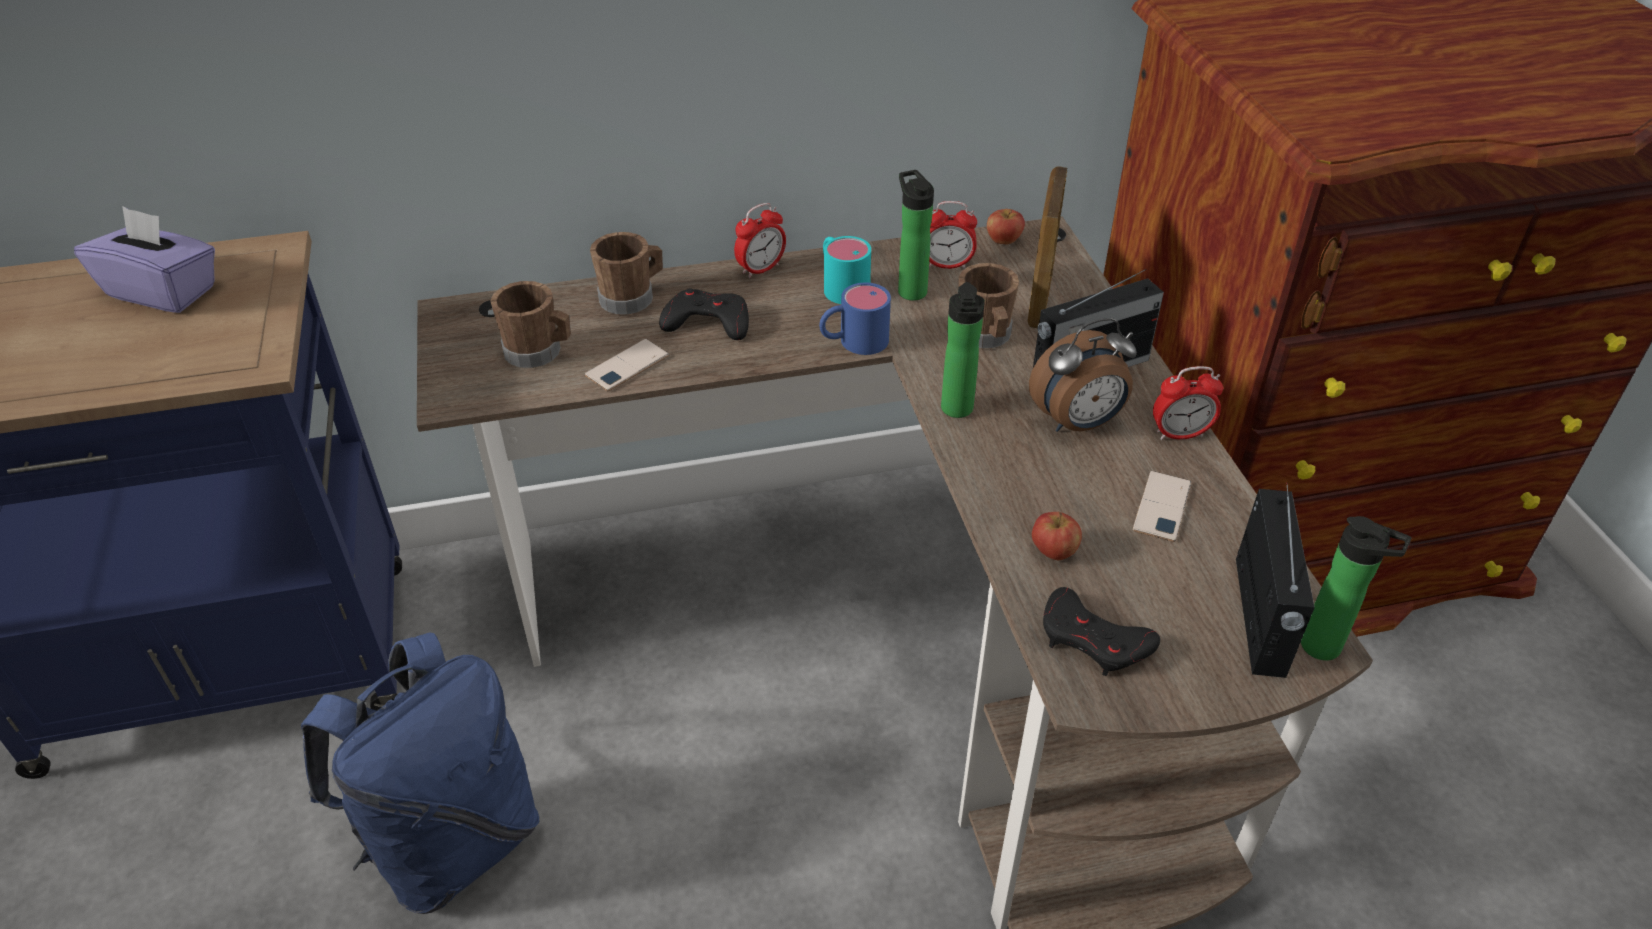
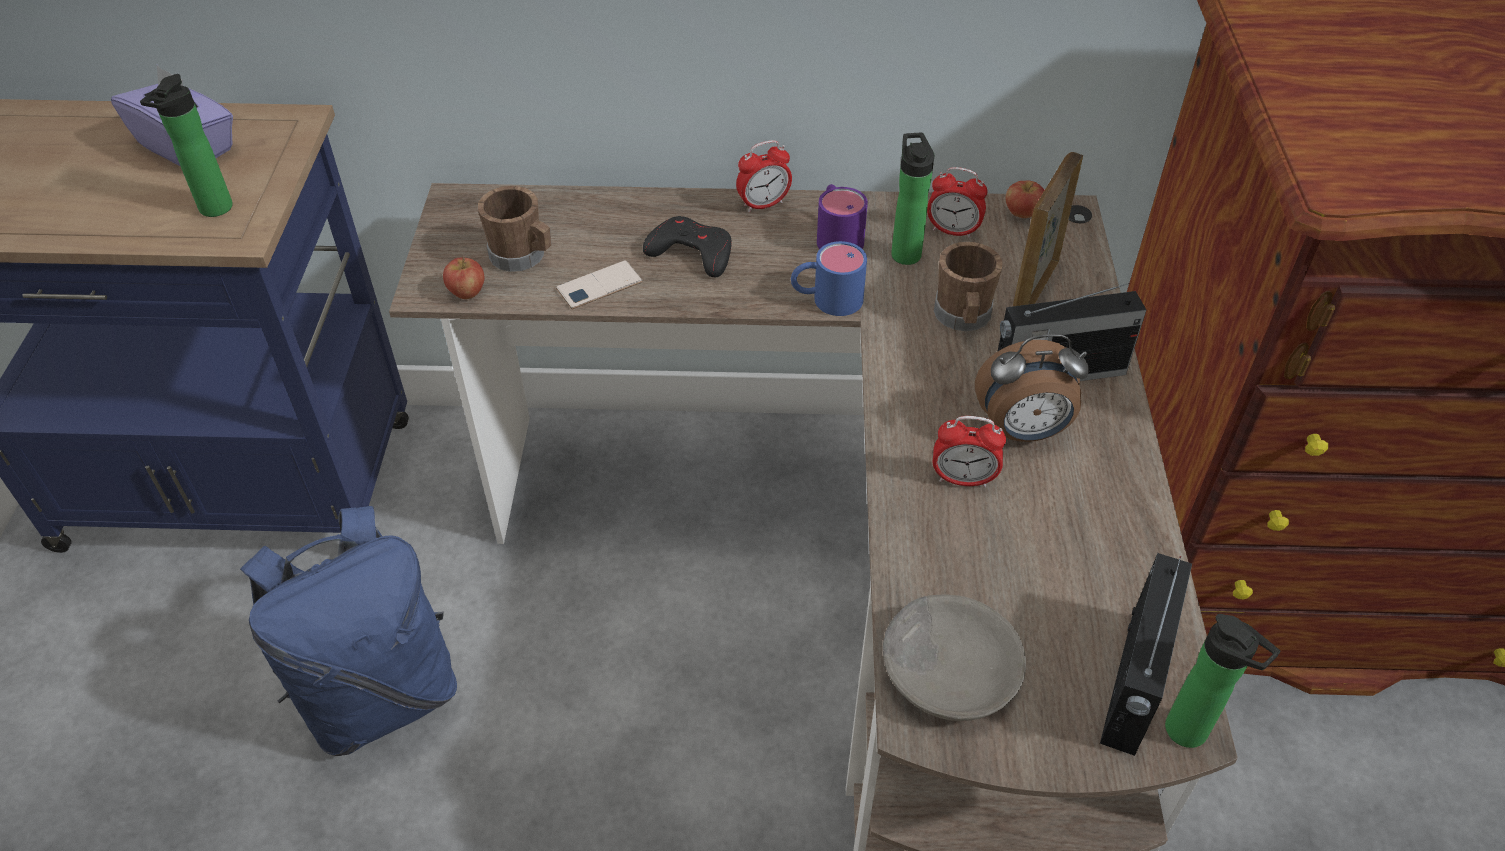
camera: 15 degrees right, 5 degrees up
(632, 297) = (629, 214): brown mug -> none
(841, 285) = (837, 235): turquoise mug -> purple mug
(957, 411) = (903, 394): bottle -> bottle (212, 210)
(1053, 552) = (944, 565): apple -> apple (467, 292)
(1093, 640) = (948, 669): black game controller -> grey bowl
(1162, 506) = (1076, 540): phone -> none
(1180, 434) = (1127, 464): alarm clock -> alarm clock (963, 479)

